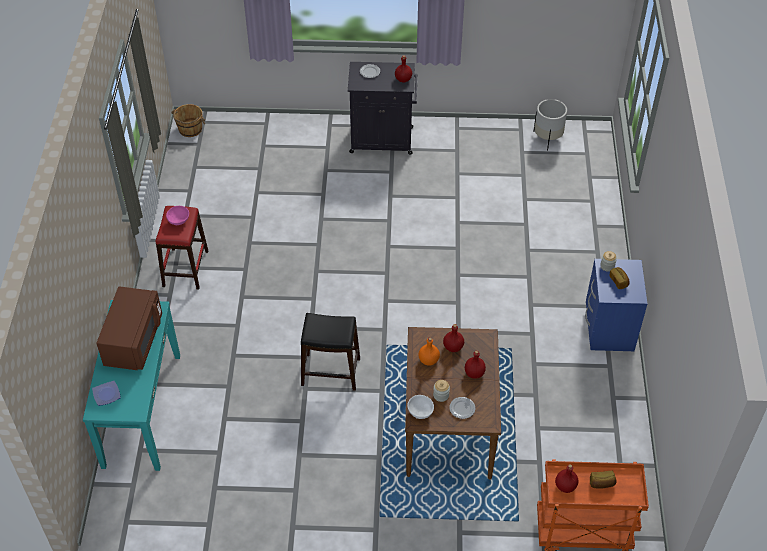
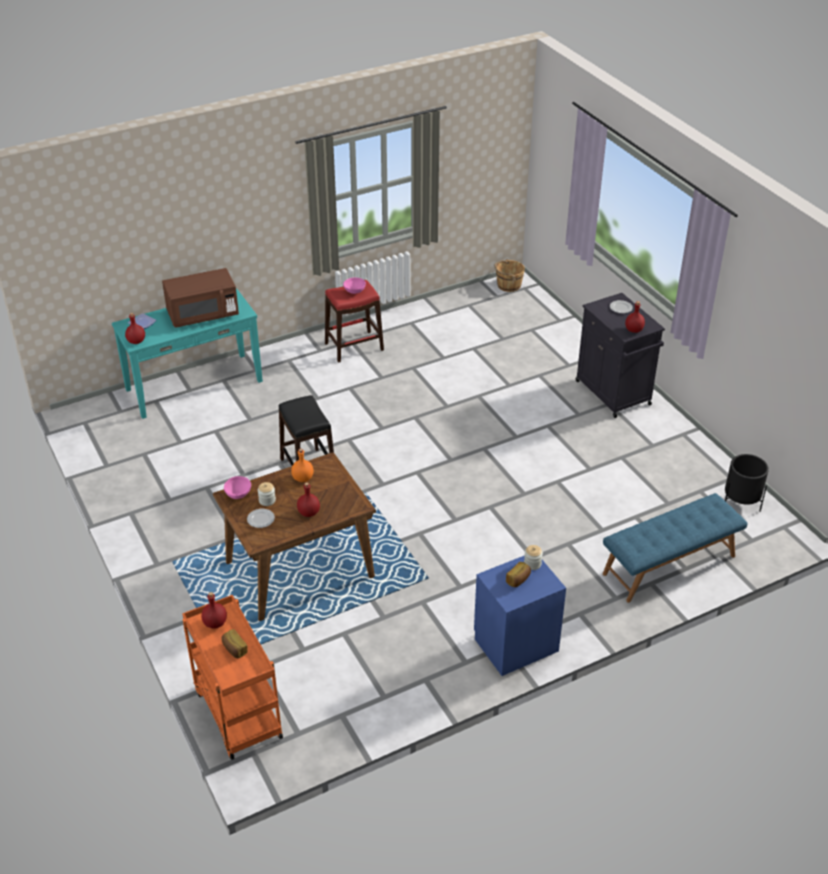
camera: 60 degrees right, 10 degrees down
(420, 412) = (239, 494): white bowl -> pink bowl
(453, 347) = (330, 488): red bottle -> red bottle (136, 341)
(547, 138) = (740, 502): white planter -> black planter
(584, 207) = (669, 565): none -> blue bench

